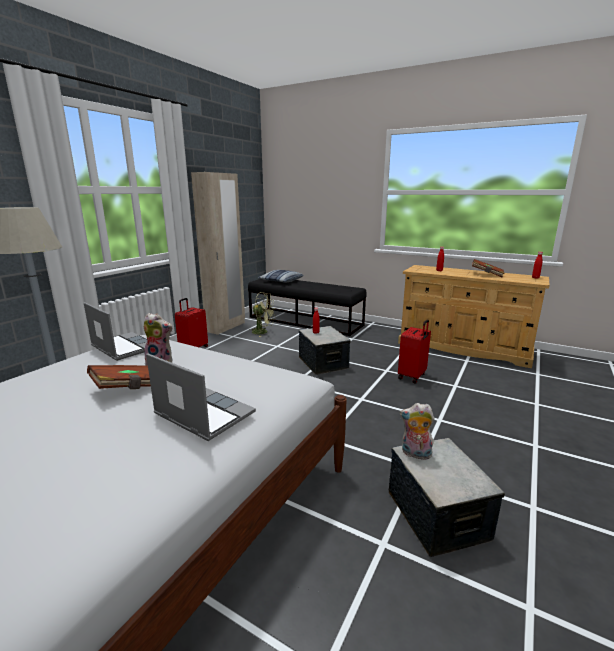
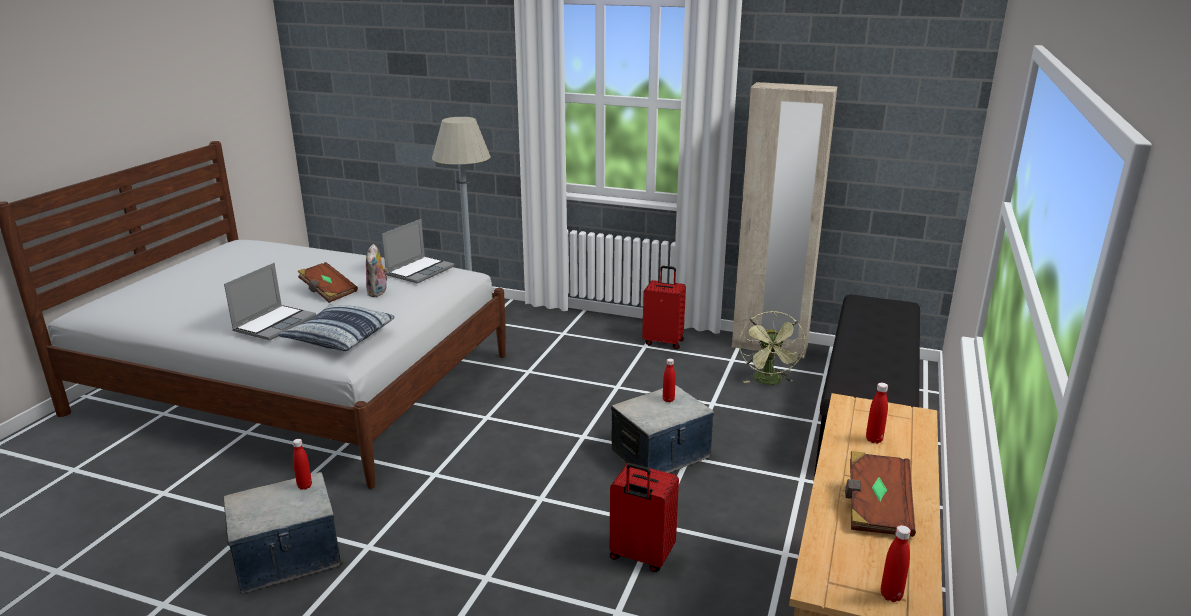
camera: 80 degrees right, 5 degrees up
(281, 281) = (881, 318): pillow -> pillow (339, 337)
(415, 454) = (304, 486): plush toy -> red bottle

